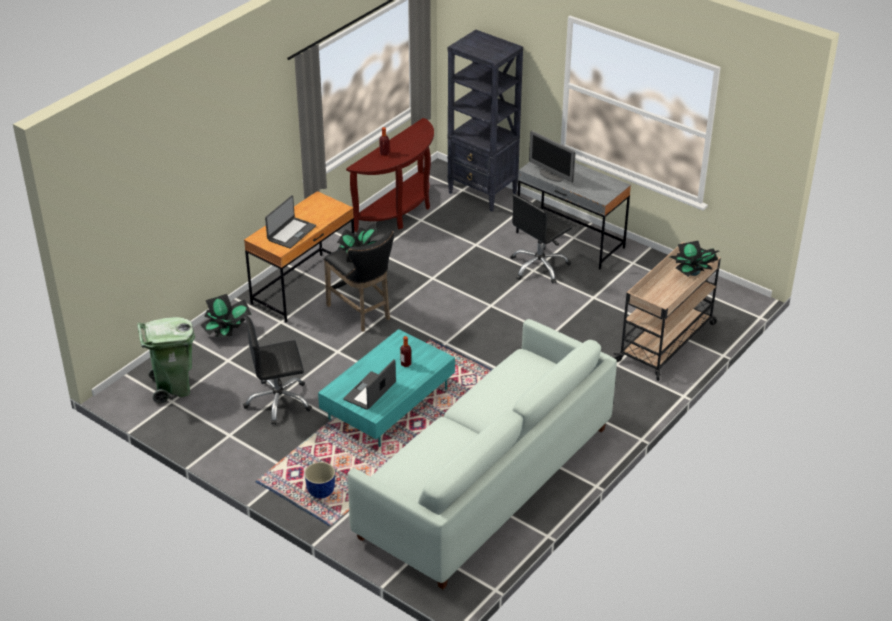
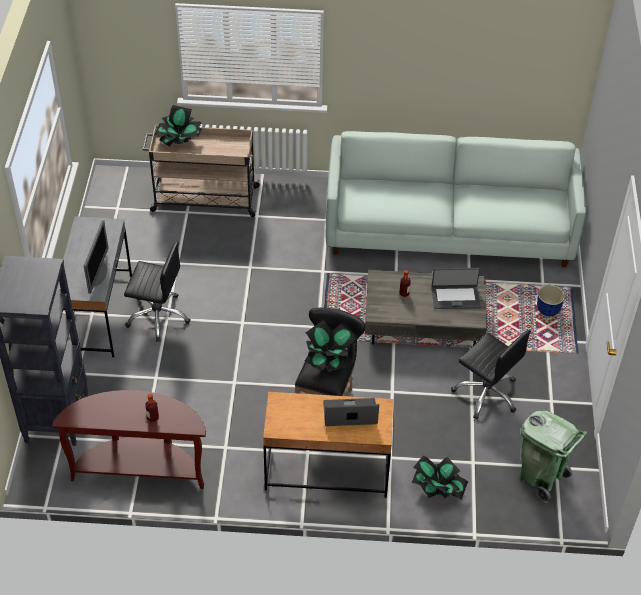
camera: 125 degrees left, 10 degrees up
(388, 405) = (424, 322): turquoise coffee table -> grey coffee table

